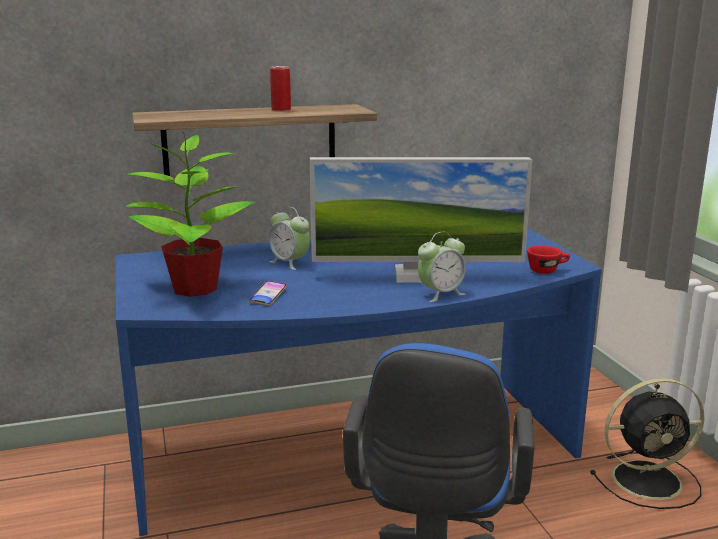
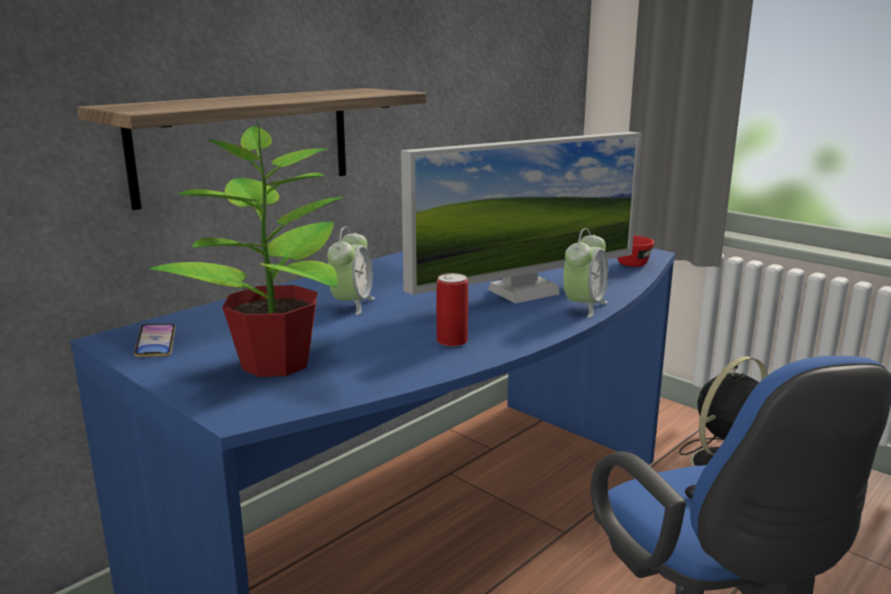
camera: 30 degrees left, 0 degrees up
(268, 296) = (395, 351): phone -> phone (156, 345)
(281, 110) = (299, 95): can -> can (452, 341)
(289, 263) = (352, 305): alarm clock -> alarm clock turned 90 degrees counterclockwise

